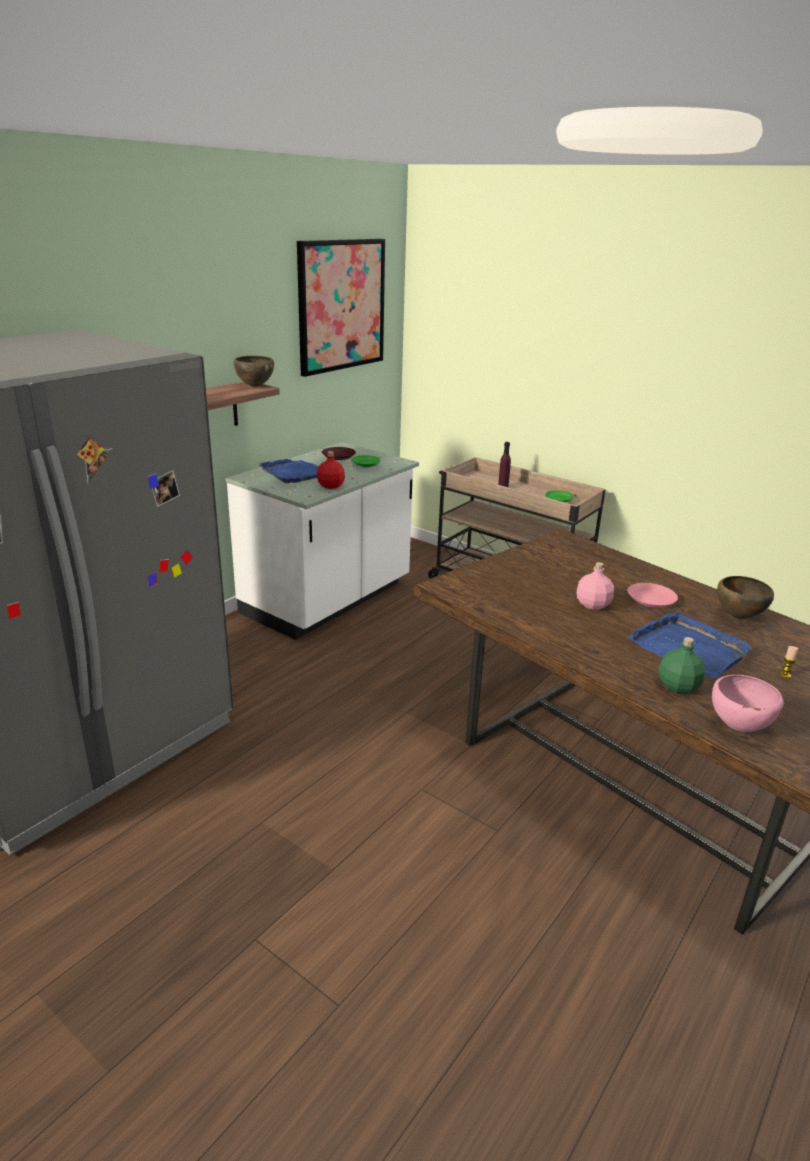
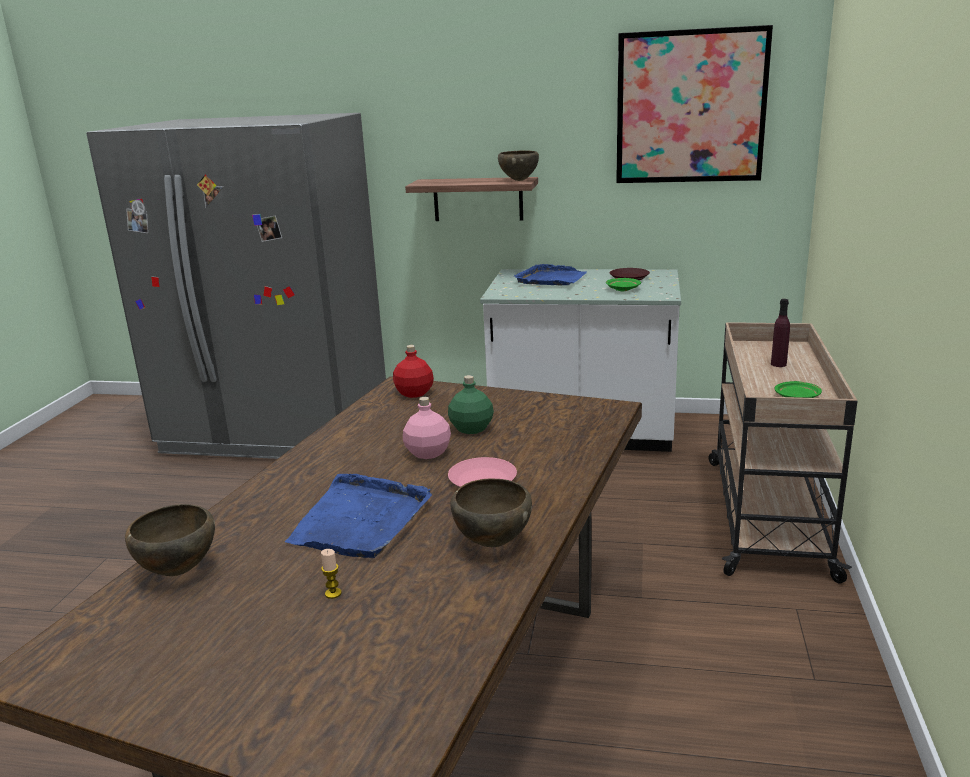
camera: 65 degrees right, 5 degrees down
(330, 486) = (540, 293): red bottle -> red bottle (414, 393)
(678, 686) = (257, 525): green bottle -> green bottle (470, 429)
(738, 728) = (177, 571): pink bowl -> brown bowl

